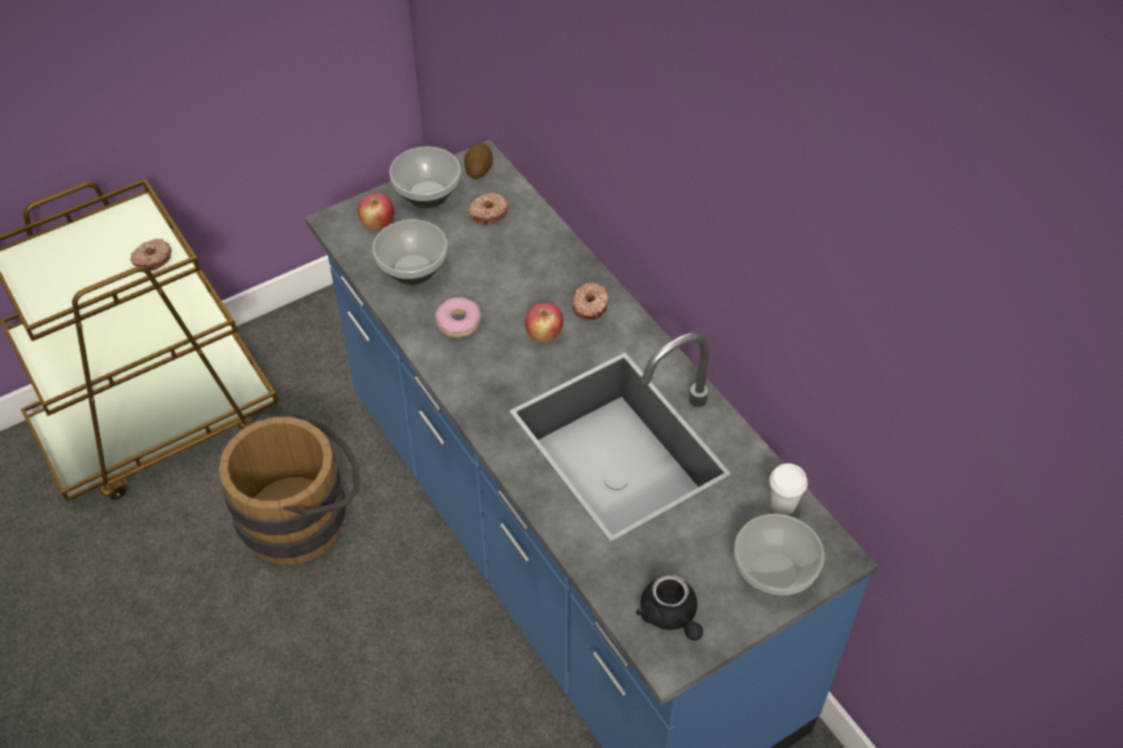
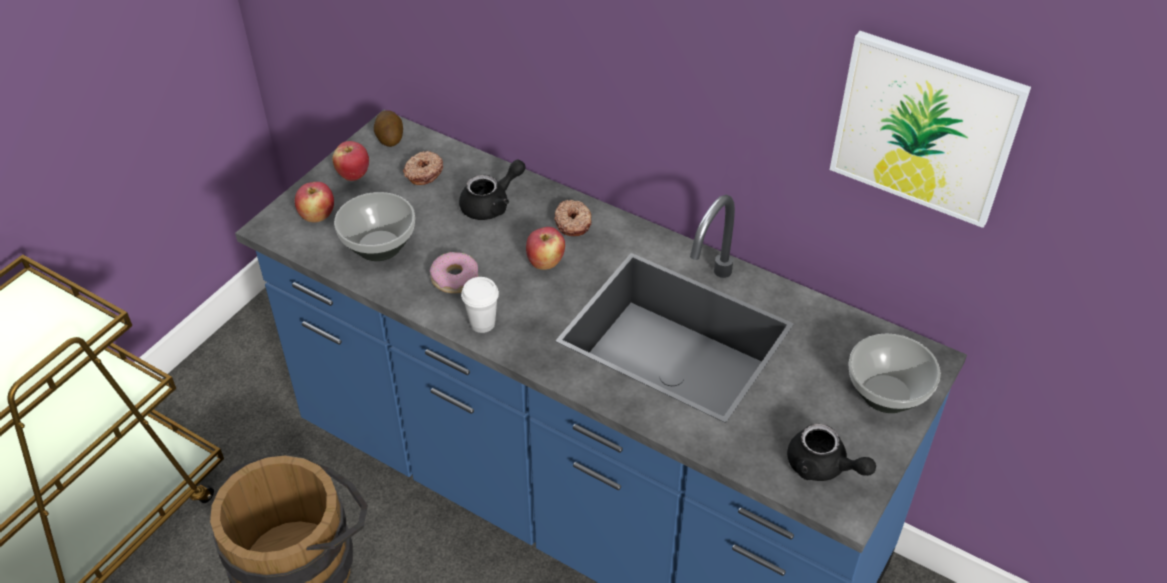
camera: 25 degrees left, 5 degrees down
(152, 259) = (71, 332): donut -> none
(428, 195) = (353, 175): bowl -> apple
(530, 263) = (492, 204): none -> black teapot
(782, 506) = (855, 334): white cup -> white cup (482, 323)
(863, 339) = (924, 128): none -> picture

